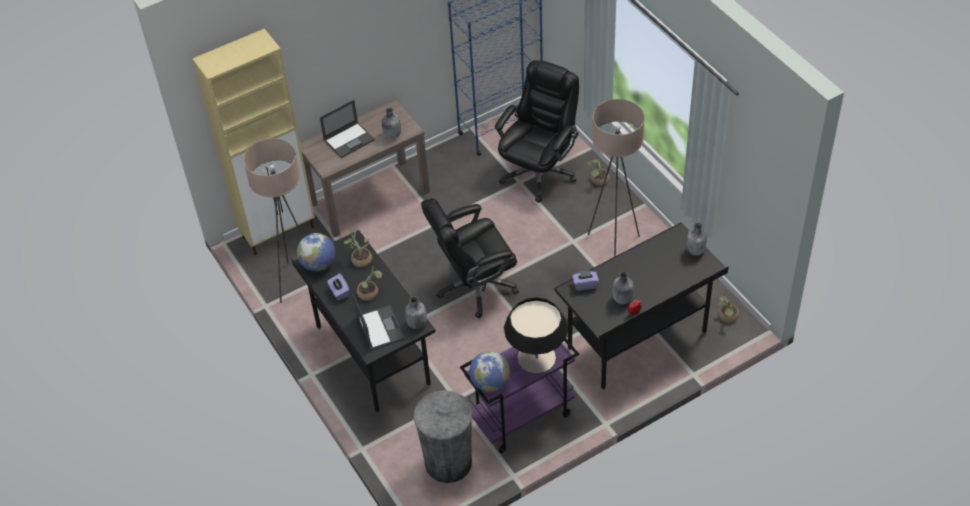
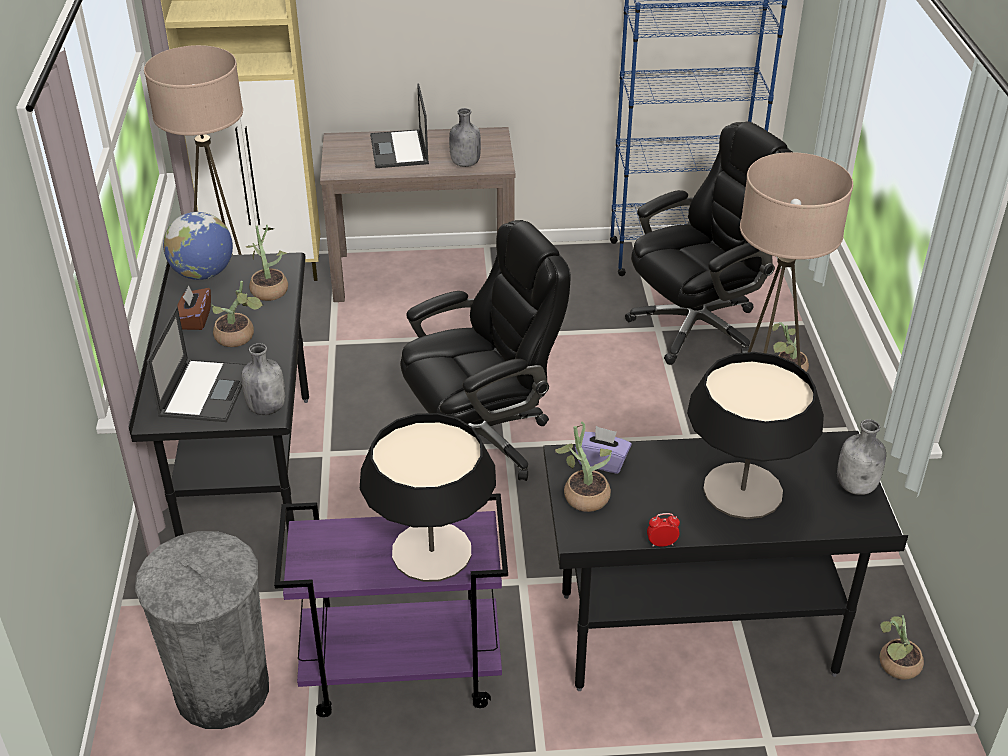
camera: 25 degrees right, 10 degrees down
(339, 292) = (195, 319): purple tissue box -> brown tissue box
(349, 140) = (399, 150): laptop -> laptop turned 90 degrees clockwise
(474, 286) = (481, 439): black office chair -> black office chair turned 150 degrees clockwise
(490, 383) = (316, 558): globe -> none
(587, 304) = (583, 494): none -> potted plant
(622, 299) = (654, 512): grey bottle -> none
(651, 273) = (743, 491): none -> table lamp

